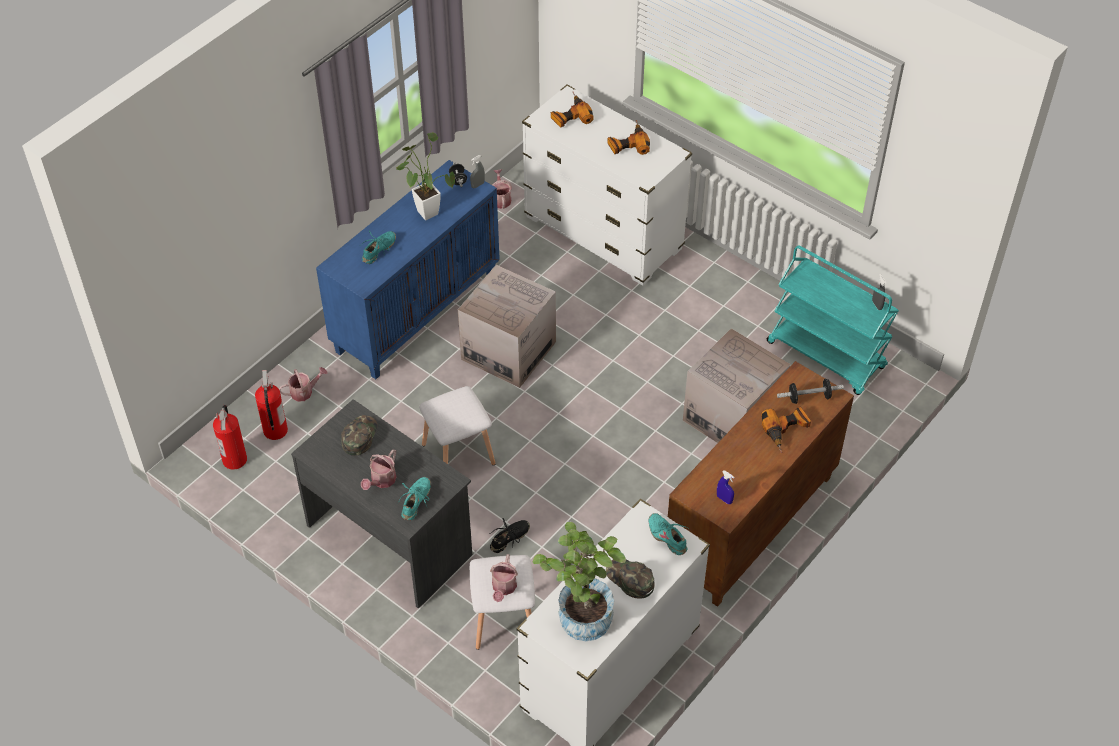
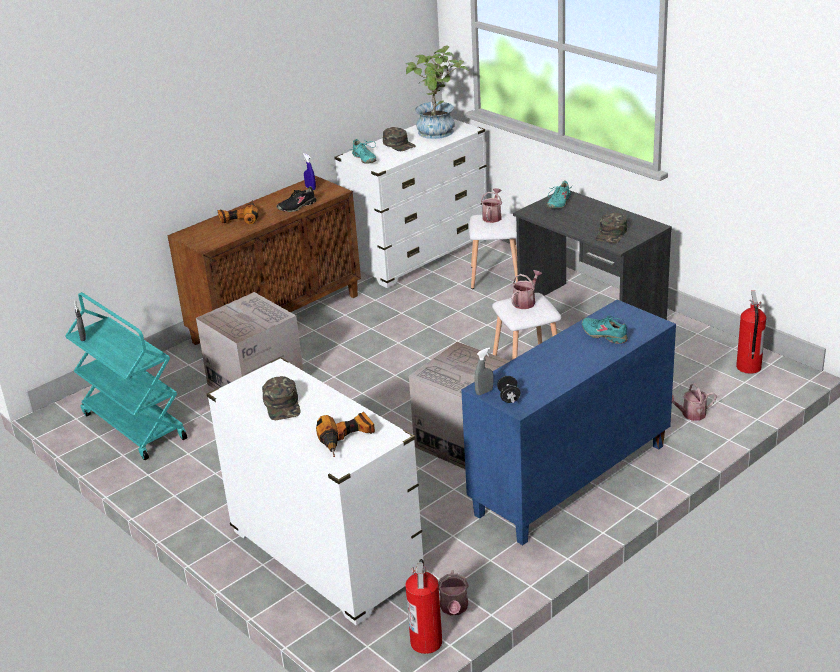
camera: 170 degrees left, 20 degrees down
(275, 431) = (714, 386): fire extinguisher -> fire extinguisher (427, 642)
(379, 250) = (604, 335): turquoise shoe -> turquoise shoe turned 90 degrees clockwise
(381, 481) = (588, 212): watering can -> watering can (526, 302)
(425, 210) = (551, 369): potted plant -> none
(510, 539) = (484, 315): black shoe -> black shoe (297, 206)
(627, 144) = (282, 405): power drill -> green cap
(809, 397) = (206, 234): dumbbell -> none

